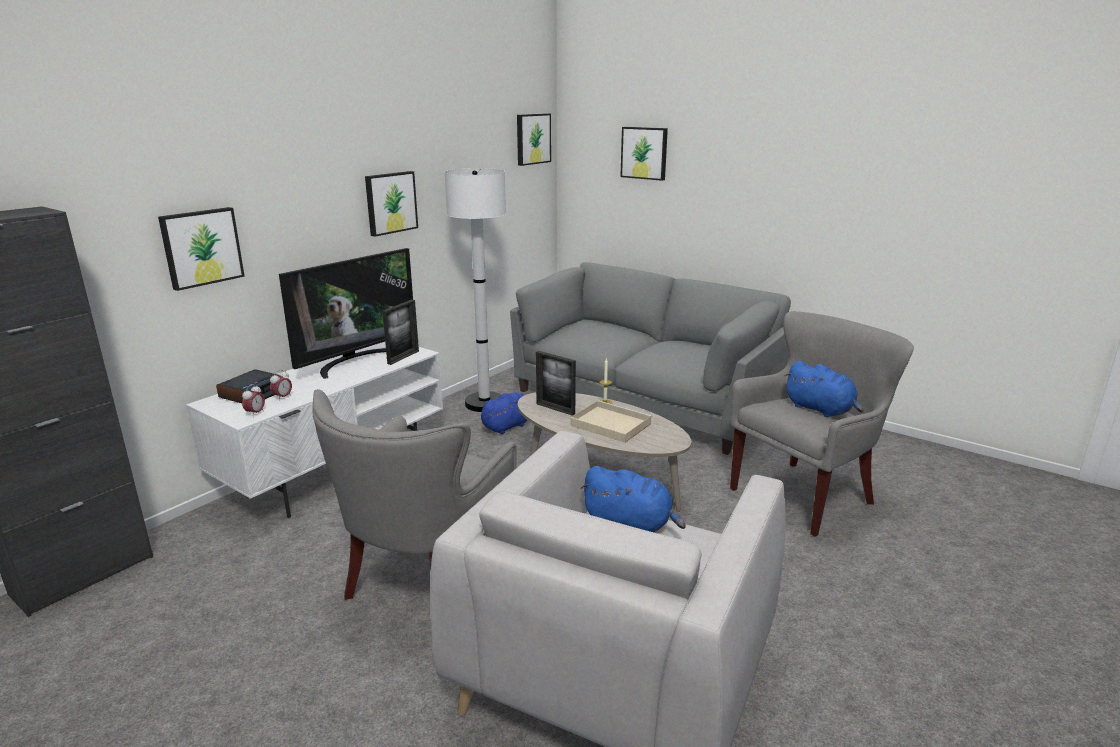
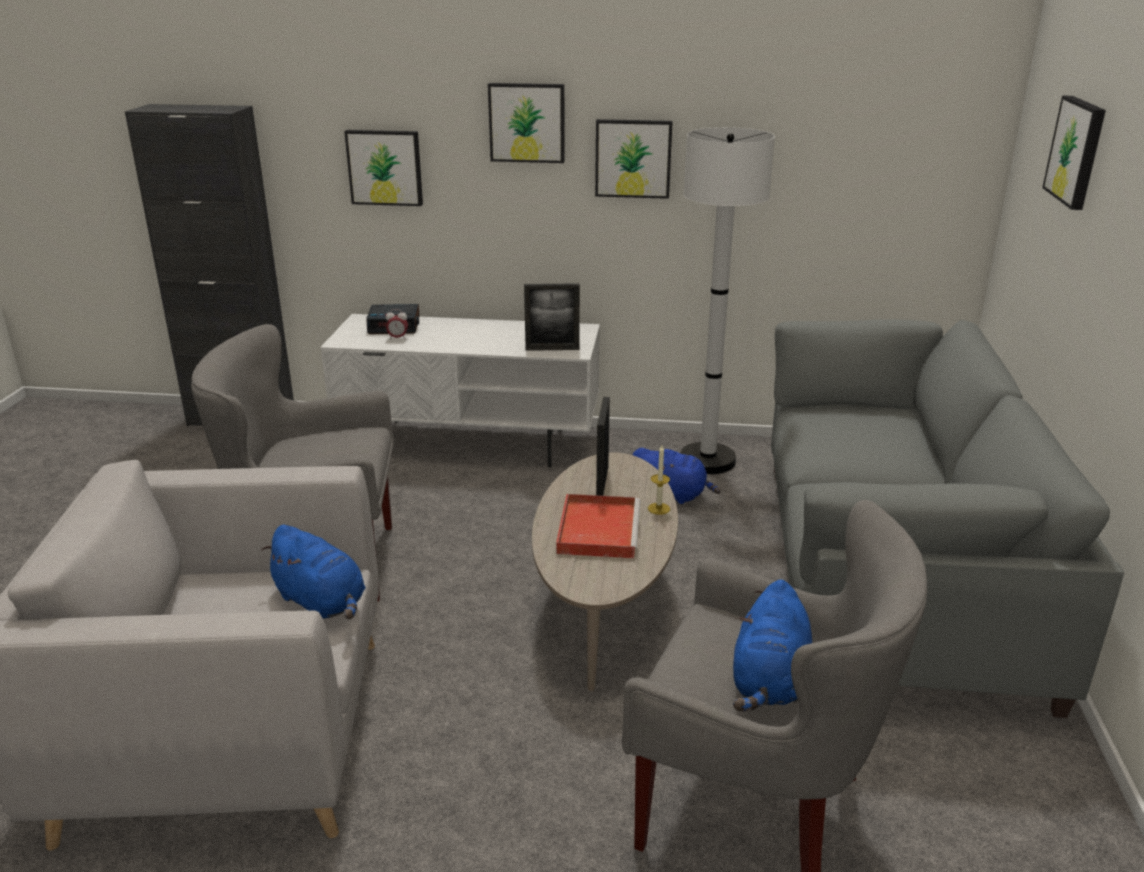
camera: 60 degrees right, 5 degrees up
(255, 413) = (355, 341): alarm clock -> none
(356, 361) = (516, 334): television -> none
(532, 139) = (950, 96): picture -> picture (527, 122)
(609, 424) = (598, 529): beige tray -> red tray
(630, 524) = (322, 602): blue plush toy -> blue plush toy turned 45 degrees counterclockwise

